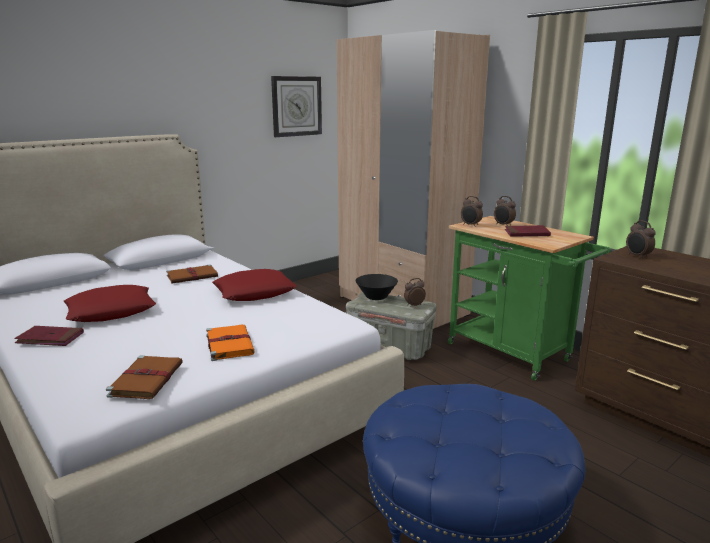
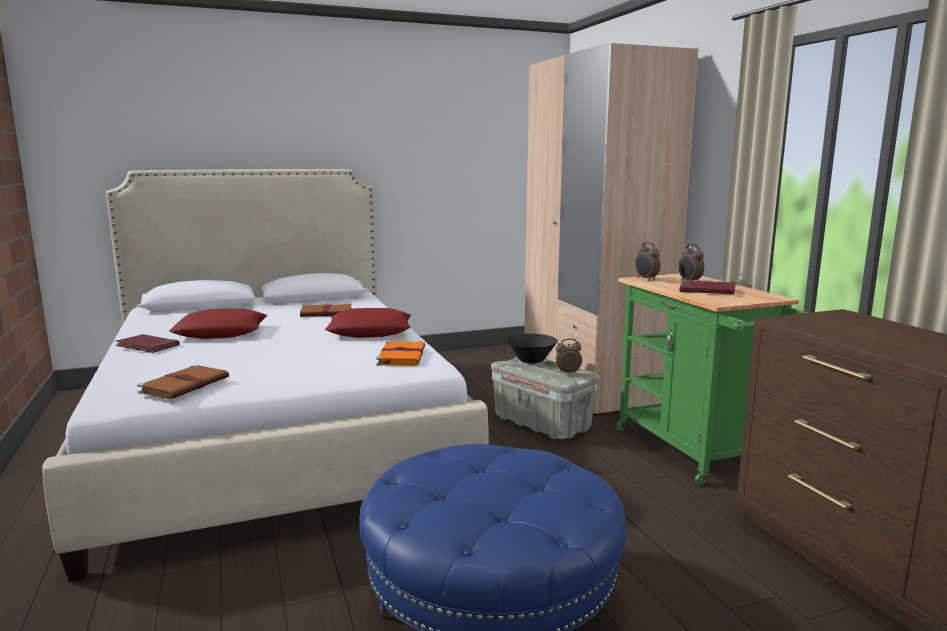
camera: 20 degrees right, 5 degrees down
(229, 344) = (292, 369): orange book -> orange book (401, 356)
(296, 106) = (498, 145): wall clock -> none
(637, 256) = (824, 321): alarm clock -> none

